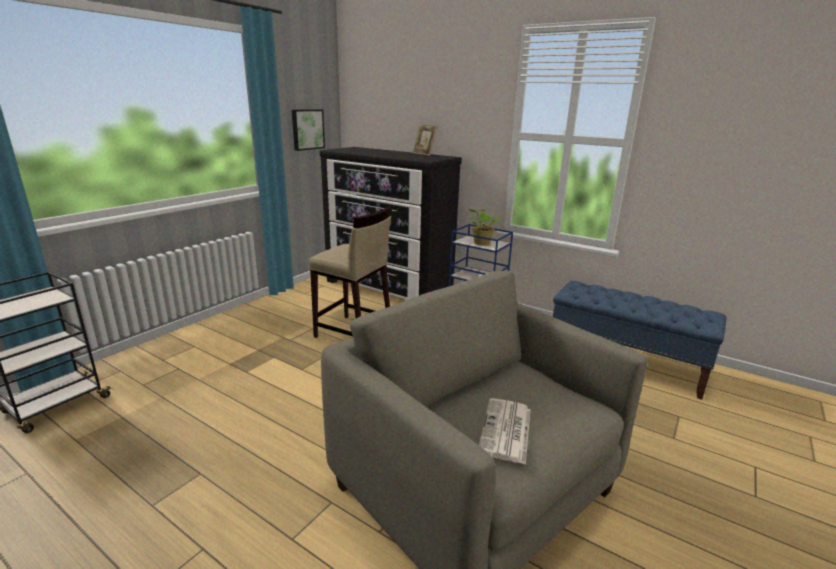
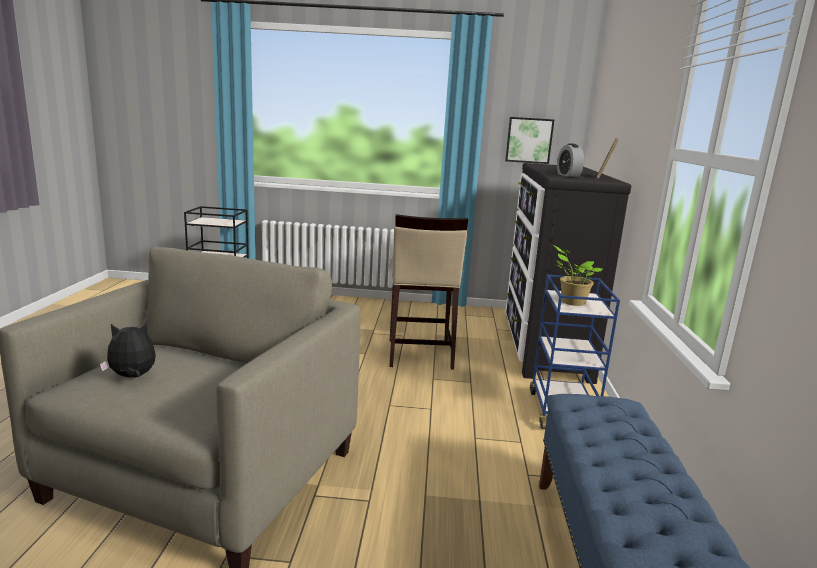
camera: 60 degrees right, 5 degrees down
(414, 157) = (568, 175): none -> alarm clock
(506, 431) = (132, 377): newspaper -> plush toy

